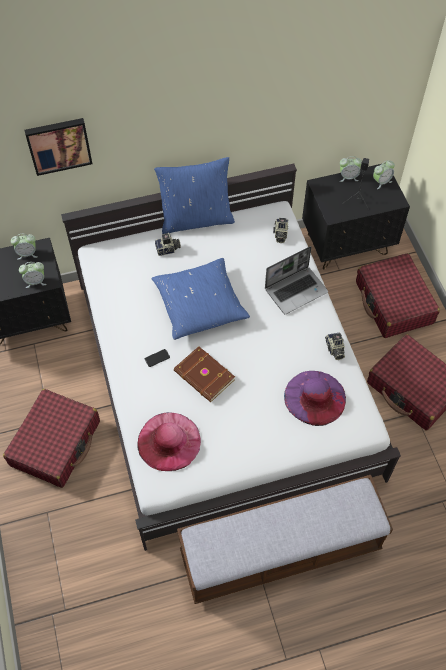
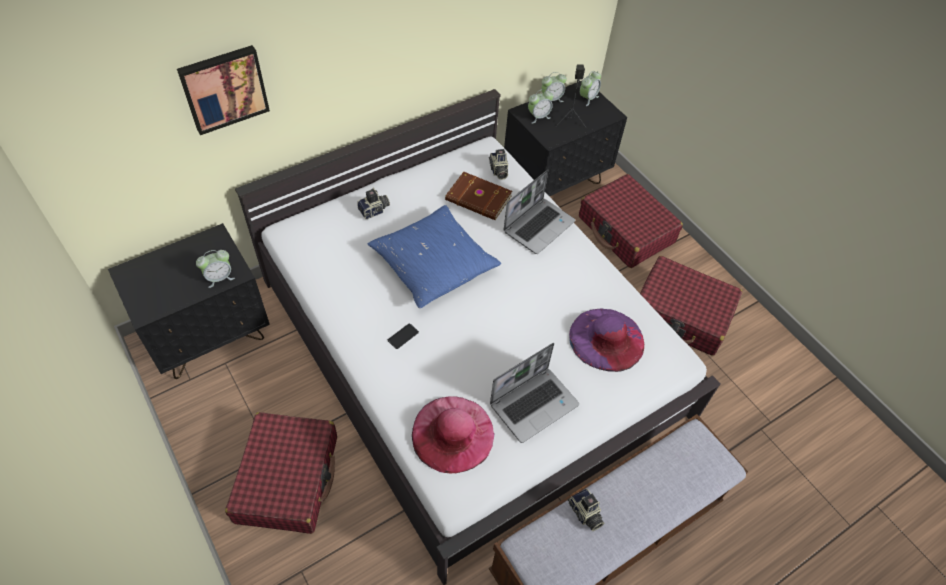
camera: 20 degrees left, 5 degrees down
(27, 253) = (199, 247): alarm clock -> alarm clock (538, 117)
(196, 219) = (396, 172): blue pillow -> none
(204, 376) = (468, 345): brown book -> brown book (478, 199)
(238, 434) = (534, 404): none -> laptop
(334, 349) = (606, 281): camera -> camera (584, 514)

